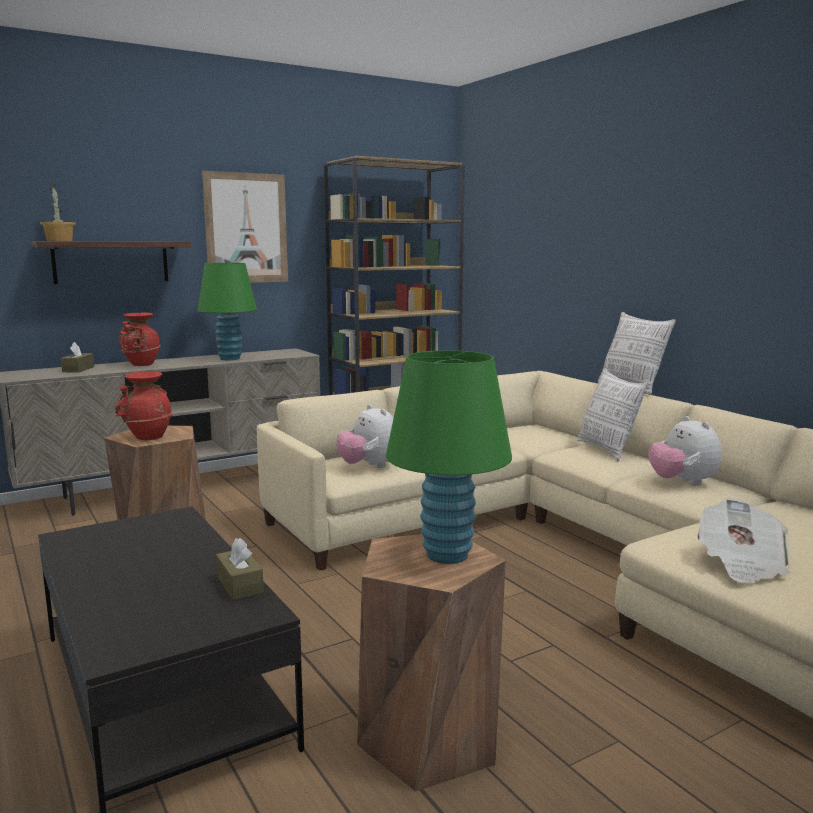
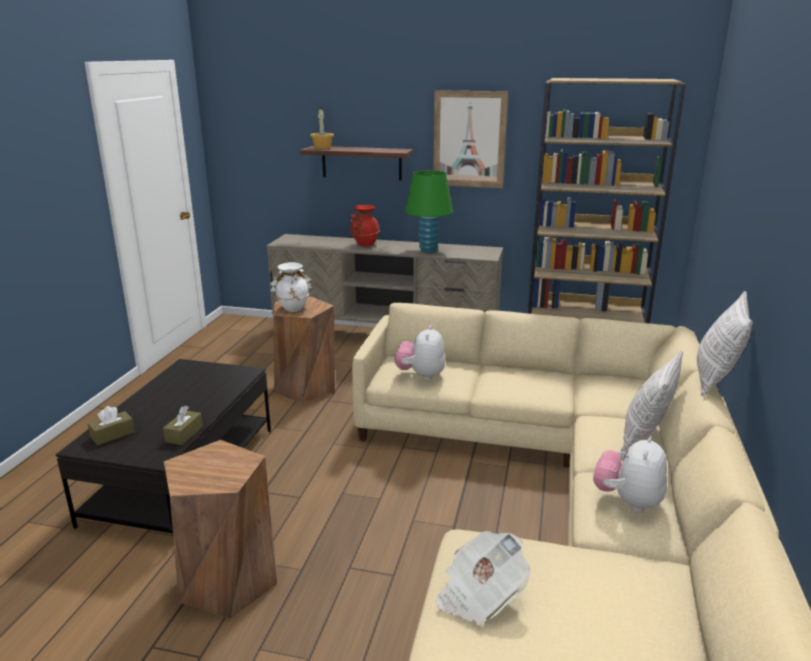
camera: 45 degrees right, 10 degrees up
(78, 369) = (324, 241): brown tissue box -> brown tissue box (112, 435)
(147, 437) = (293, 308): red vase -> white vase
(447, 555) = (222, 471): green table lamp -> none

